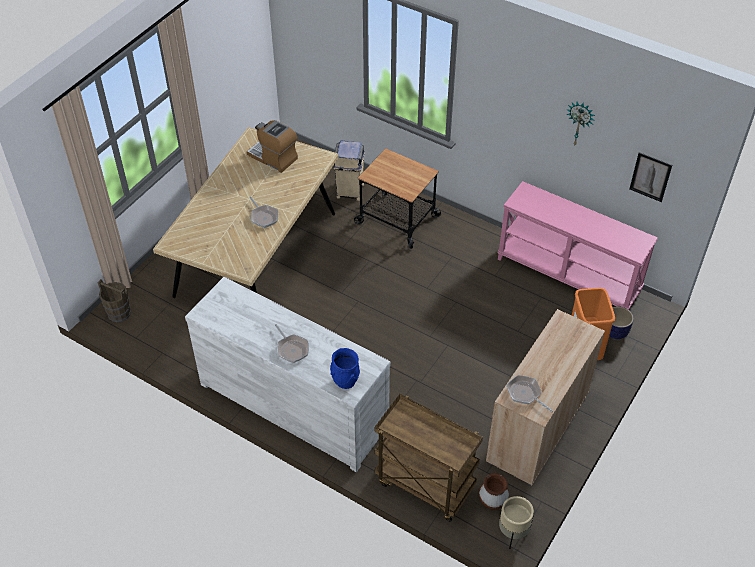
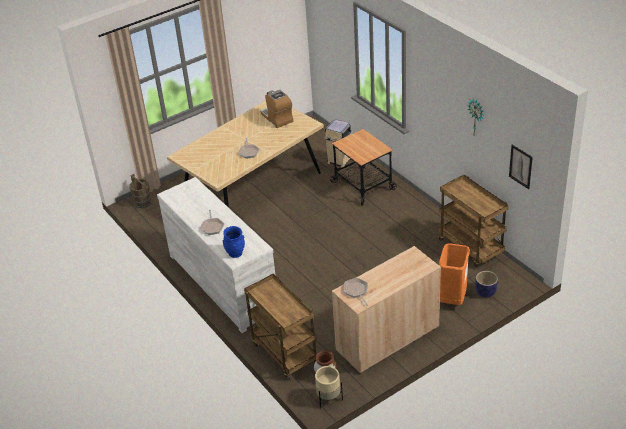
camera: 25 degrees right, 10 degrees down
(568, 275) = (471, 247): pink console table -> brown cart

